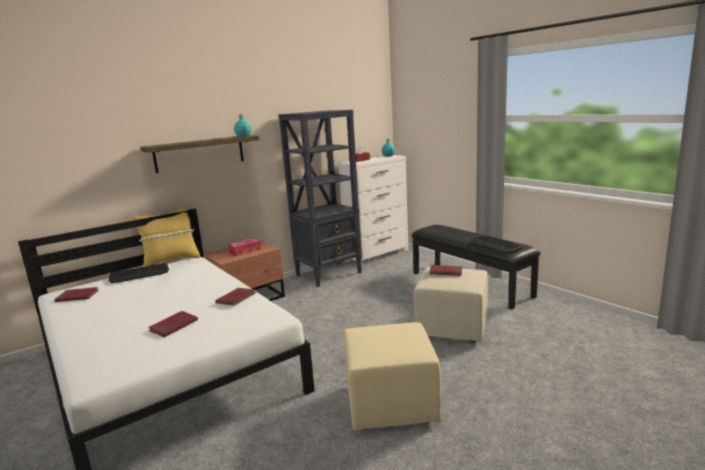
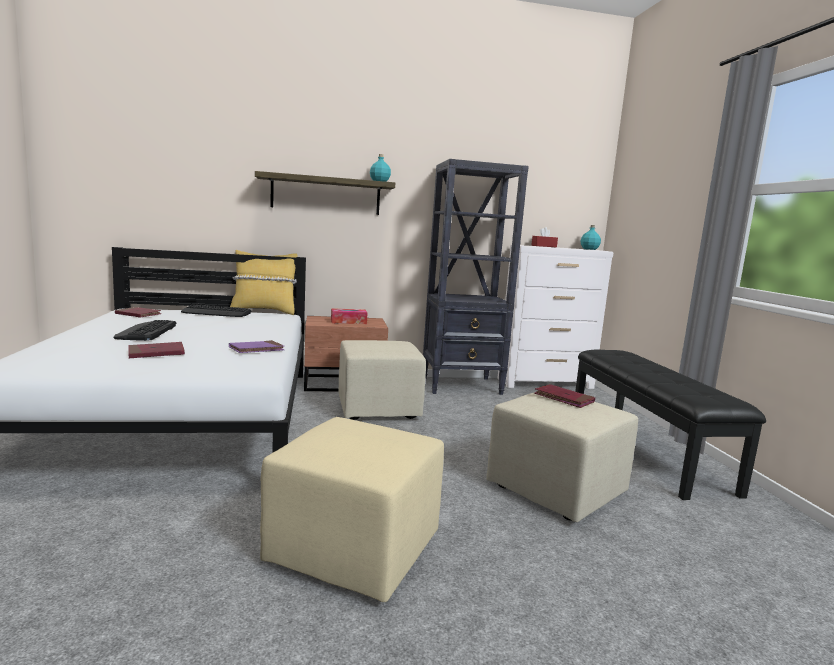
camera: 25 degrees right, 5 degrees down
(236, 298) = (256, 349): red book -> purple book
(296, 310) = (379, 408): none -> beige ottoman
(496, 245) = (685, 388): keyboard -> keyboard (146, 331)

